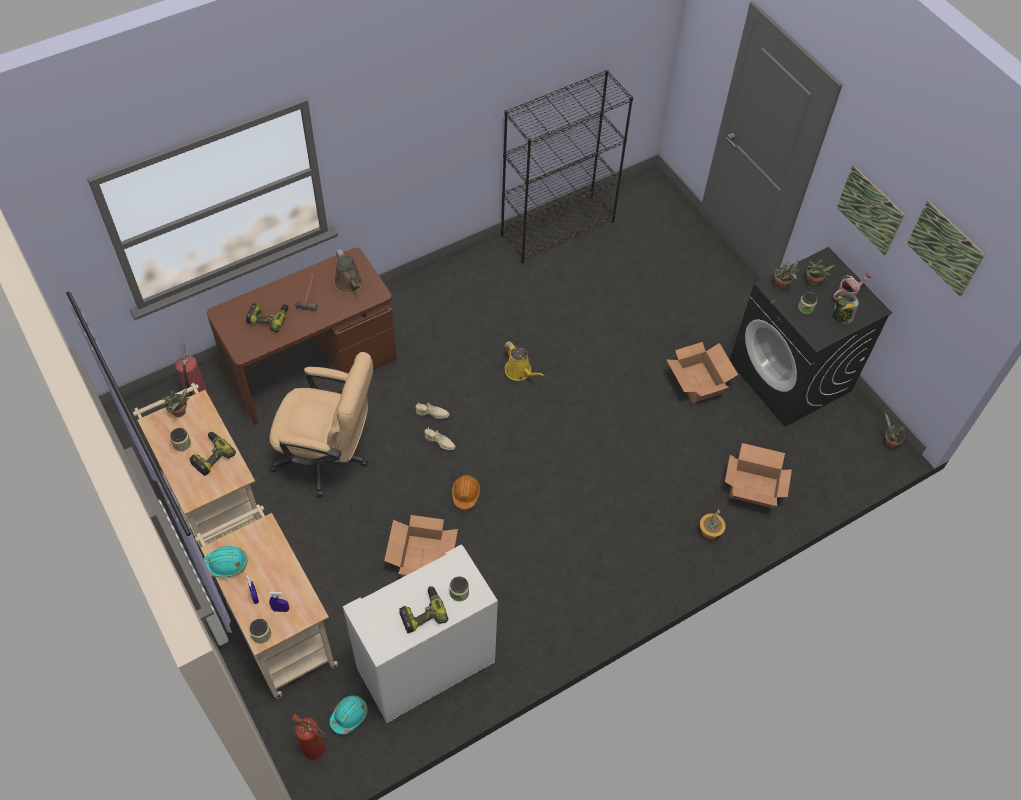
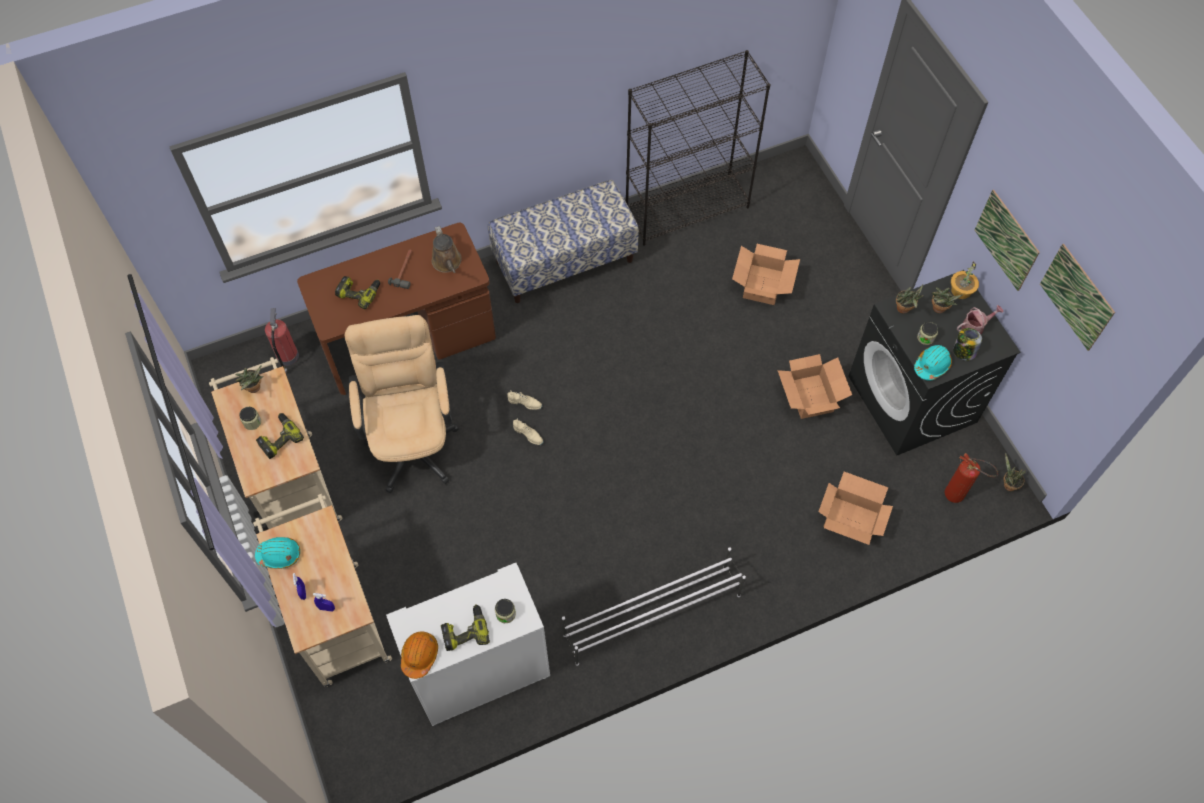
camera: 10 degrees right, 5 degrees up
(261, 634) = (304, 632): jar -> none
(318, 752) = (361, 747): fire extinguisher -> fire extinguisher (958, 497)
(329, 458) = (412, 440): beige office chair -> beige office chair turned 120 degrees counterclockwise
(349, 716) = (396, 713): turquoise hard hat -> turquoise hard hat (932, 365)
(421, 558) = (491, 557): cardboard box -> cardboard box (762, 285)
(450, 283) = (564, 261): none -> bench
(465, 494) = (546, 493): orange hard hat -> orange hard hat (419, 655)
(520, 371) = (623, 366): yellow watering can -> none
(582, 594) = (651, 615): none -> white shoe rack
(709, 531) = (796, 561): potted plant -> potted plant (960, 290)

